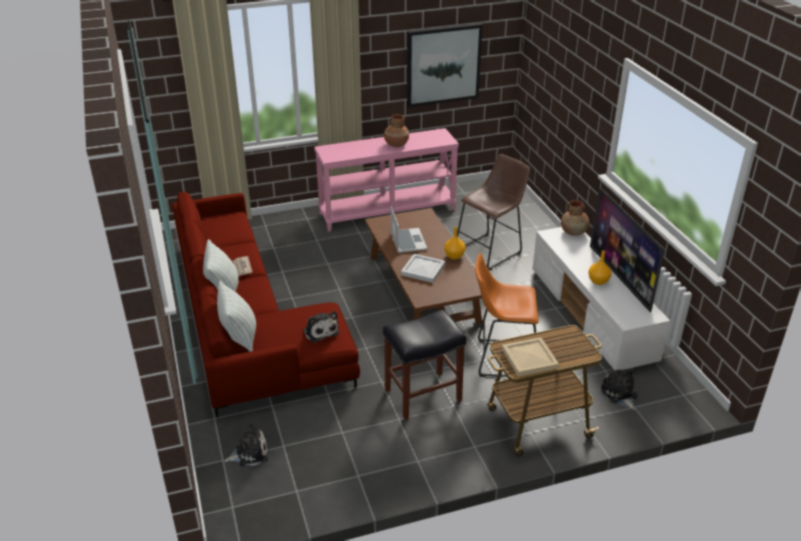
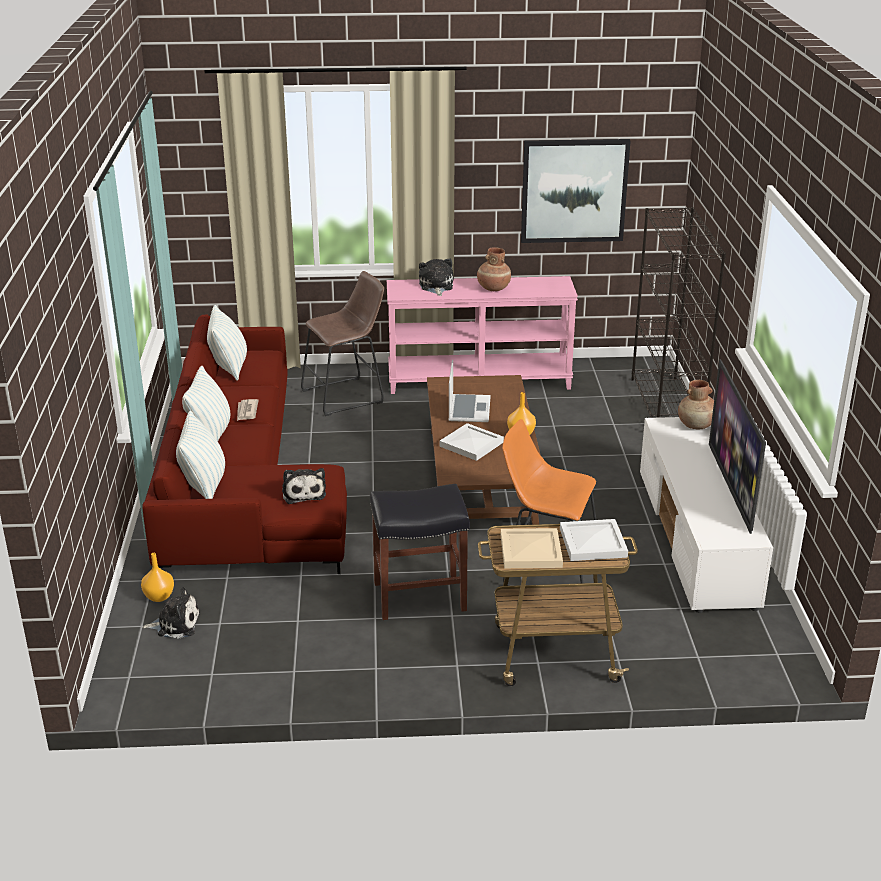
camera: 15 degrees right, 5 degrees down
(211, 231) = (229, 367): none -> pillow
(490, 251) = (595, 444): brown stool -> brown stool (347, 396)
(526, 214) = (666, 407): none -> black bookcase
(568, 344) = (592, 543): none -> white tray
(598, 281) = (698, 487): orange vase -> orange vase (159, 597)
(619, 394) = (685, 639): plush toy -> plush toy (436, 286)

